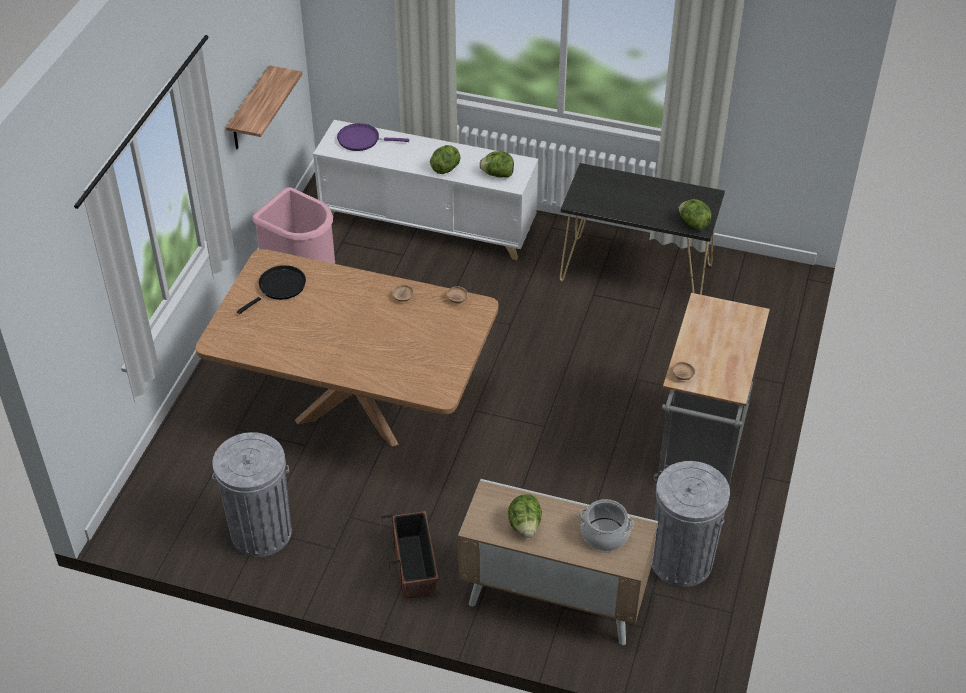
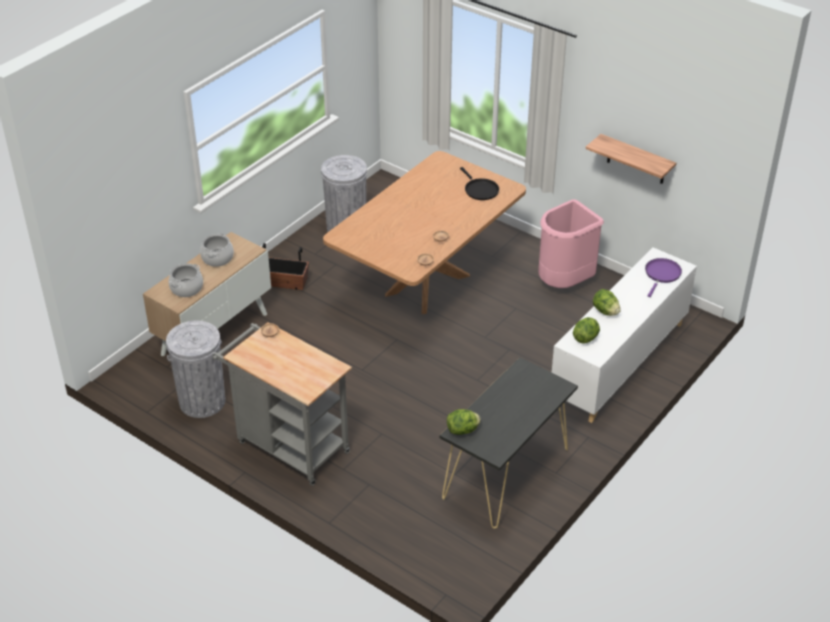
camera: 110 degrees right, 5 degrees down
(525, 526) = (217, 258): lettuce -> cooking pot

